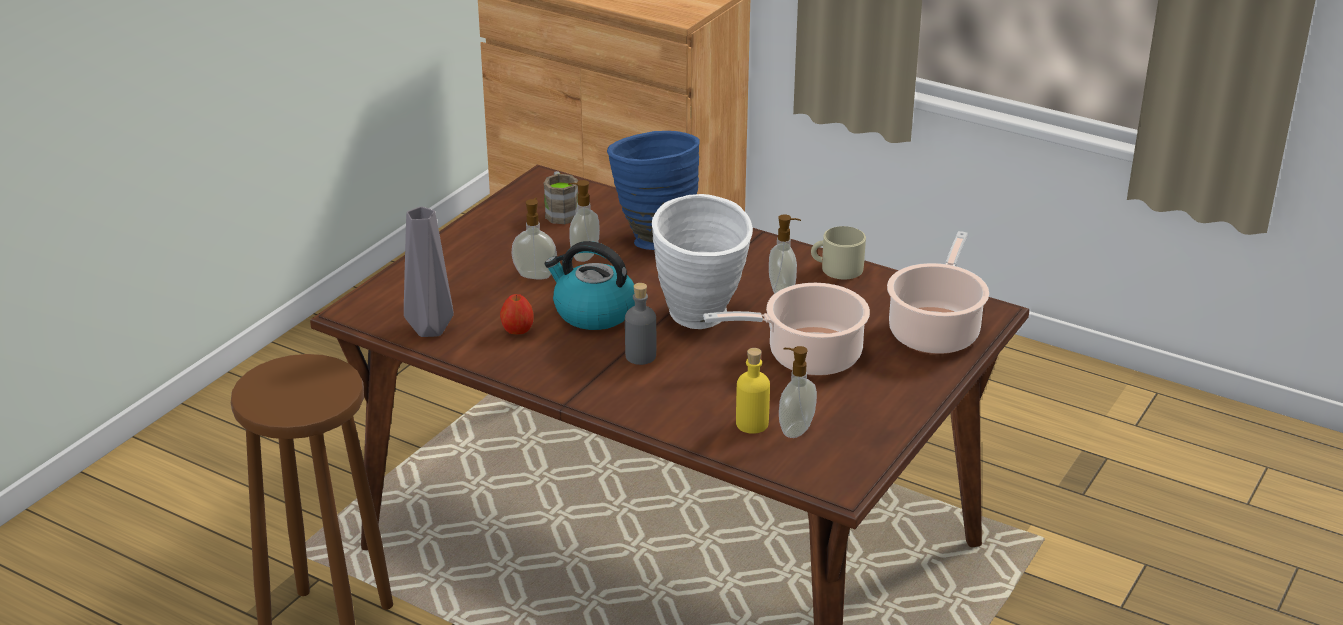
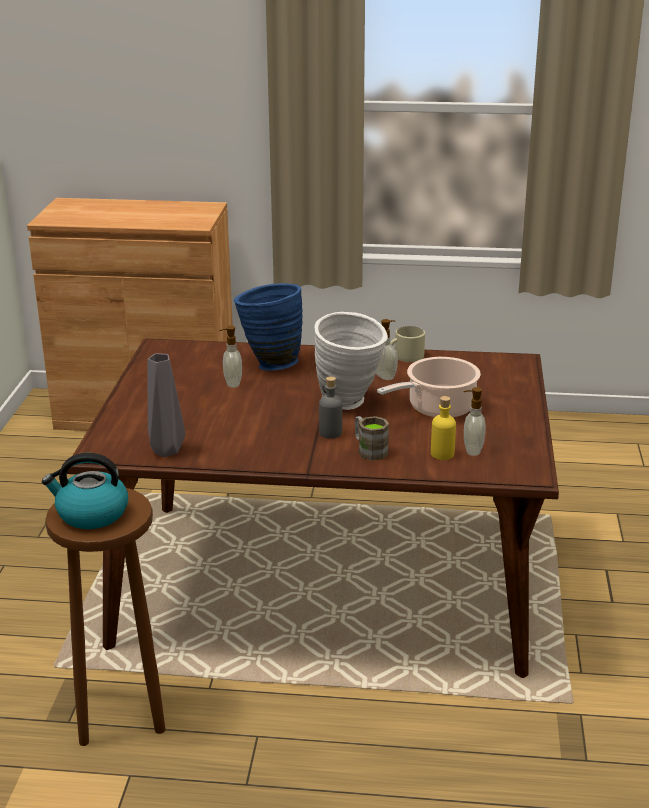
camera: 25 degrees left, 5 degrees down
(517, 331) = (230, 438): apple -> none
(535, 275) = (210, 402): soap dispenser -> none
(560, 212) = (190, 362): brown mug -> brown mug (369, 450)
(593, 312) = (272, 415): kettle -> kettle (91, 514)
(935, 330) = (499, 377): cooking pot -> none

